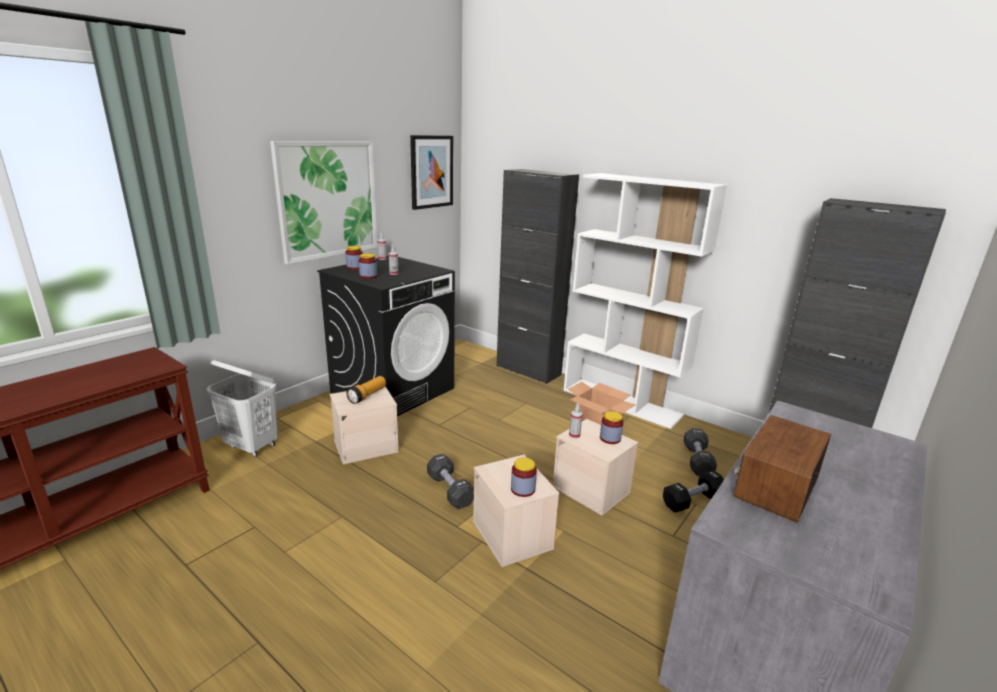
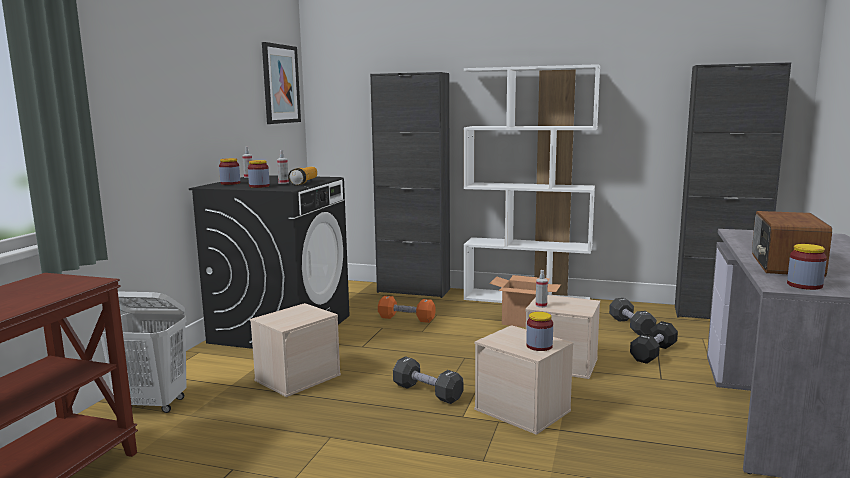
camera: 20 degrees left, 10 degrees down
(328, 199) = (195, 106): picture -> none
(367, 396) = (297, 313): flashlight -> flashlight (304, 183)
(497, 402) = (406, 318): none -> orange dumbbell
(610, 438) = (574, 302): jar -> jar (804, 285)

